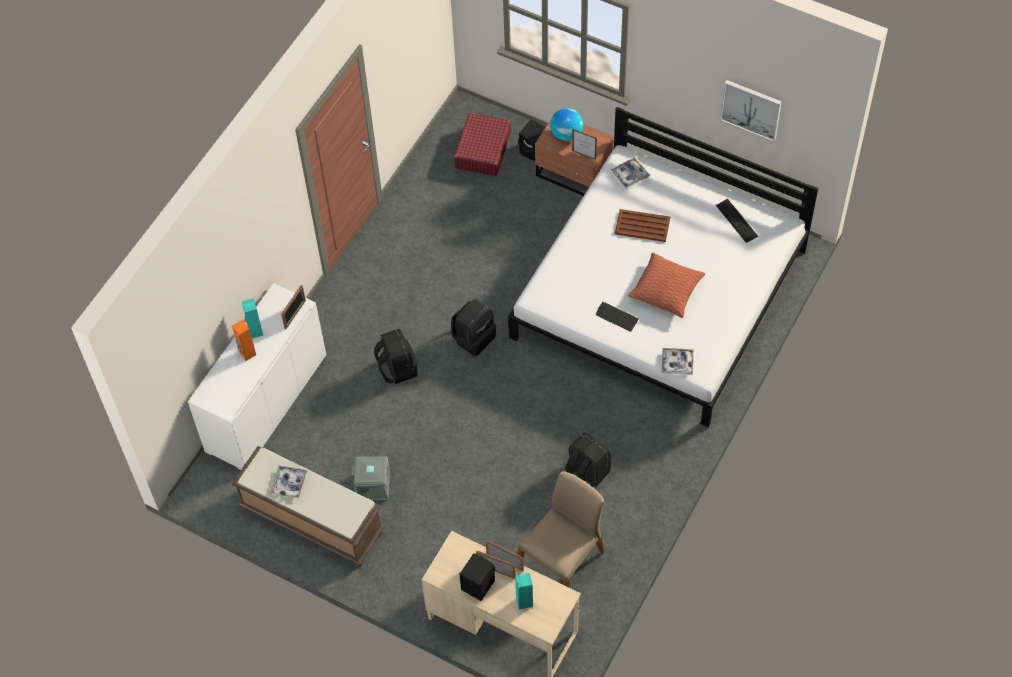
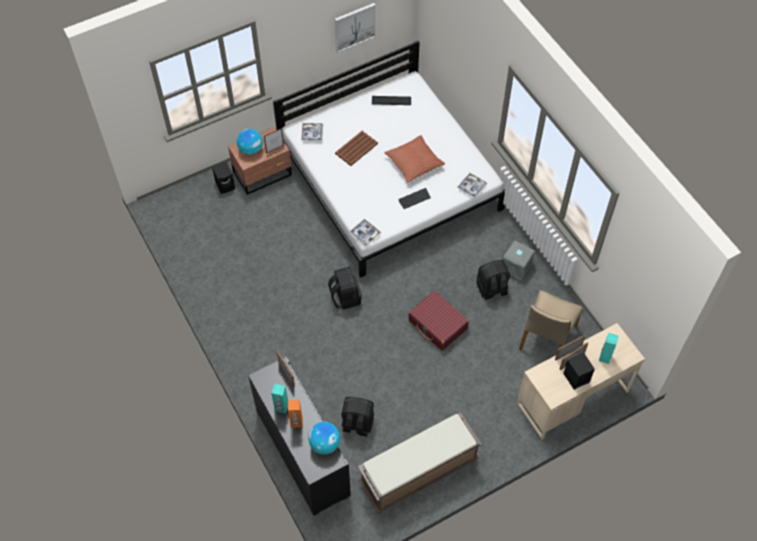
camera: 60 degrees left, 0 degrees up
(239, 390) = (325, 444): none -> globe
(266, 403) = (302, 452): white cabinet -> black cabinet
(289, 483) = (406, 460): tray -> tray (365, 234)
(373, 484) = (416, 418): grey storage box -> grey storage box (516, 266)
(397, 368) = (335, 355): black backpack -> black backpack (357, 424)
(482, 151) = (201, 213): red suitcase -> red suitcase (438, 325)
(562, 560) = (546, 338): beige chair -> beige chair turned 135 degrees counterclockwise

